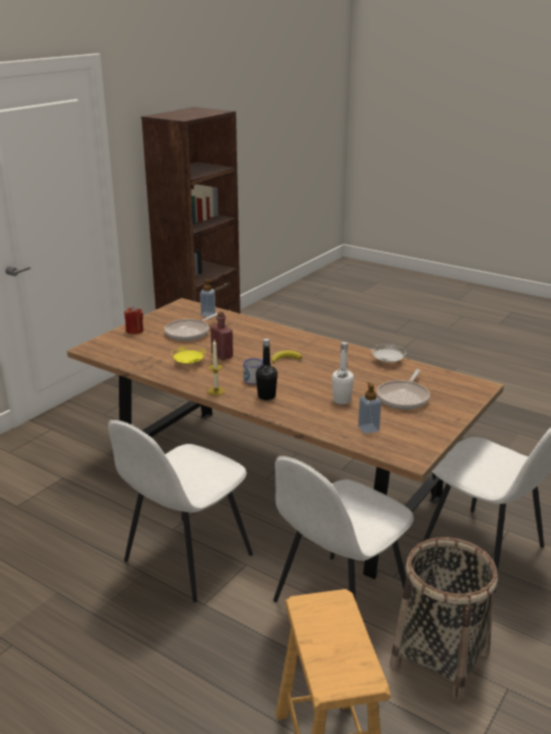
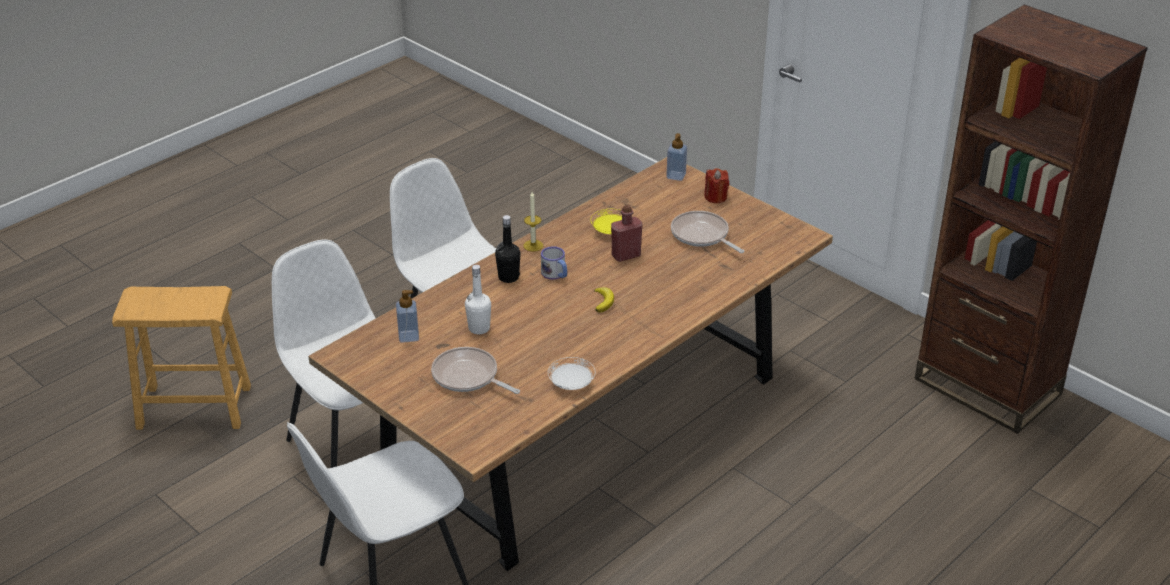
camera: 100 degrees right, 10 degrees up
(208, 314) = (763, 253): soap dispenser -> soap dispenser (676, 176)
(439, 658) = (255, 496): basket -> none

